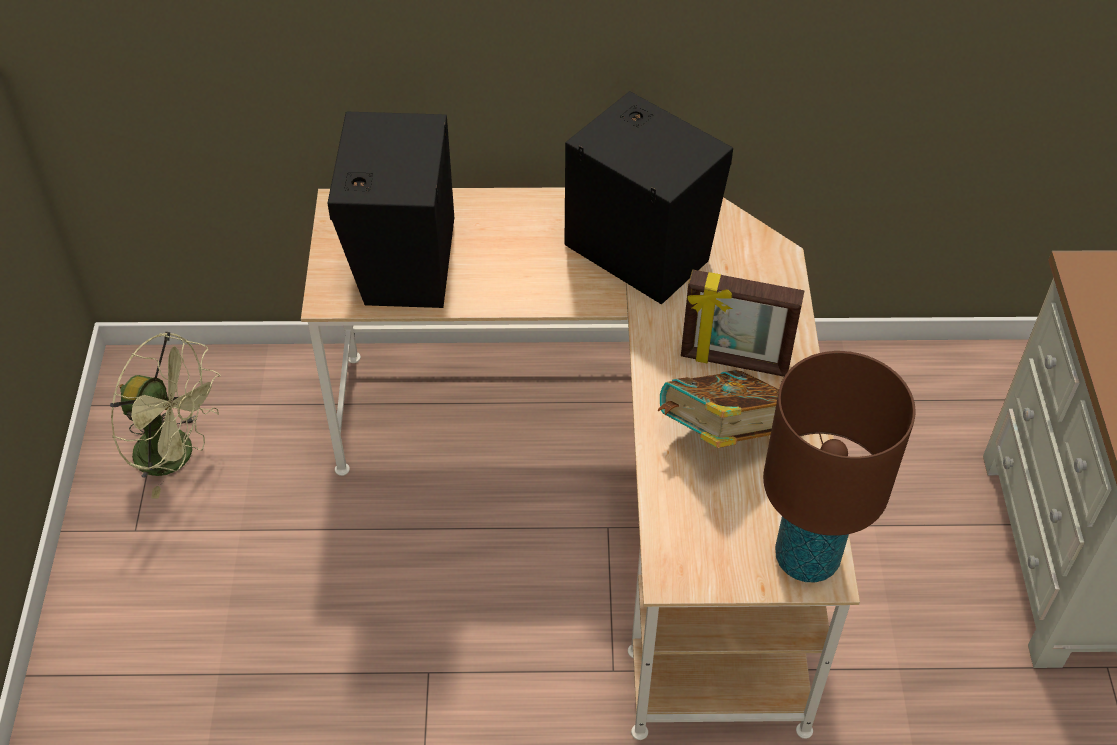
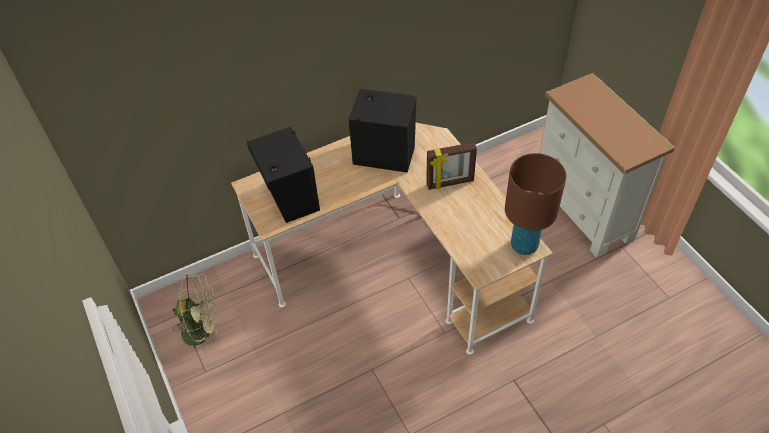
camera: 25 degrees left, 0 degrees up
(724, 436) = (465, 213): book -> none

